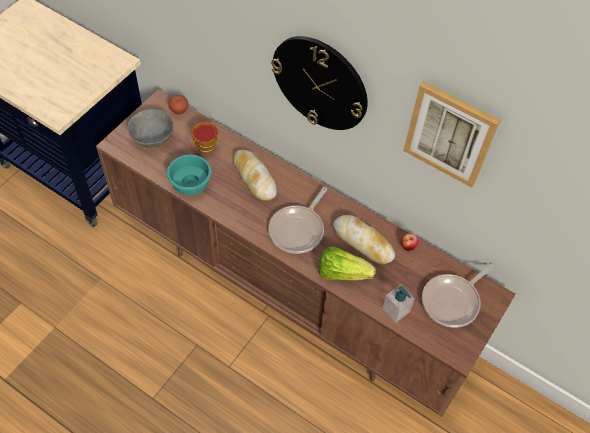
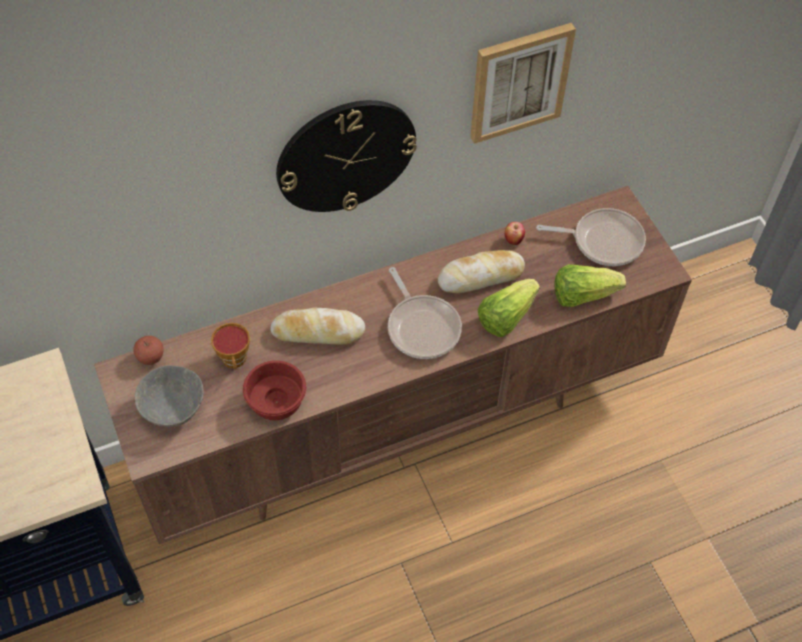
camera: 55 degrees left, 0 degrees up
(191, 185) = (278, 402): turquoise bowl -> red bowl
(396, 310) = (582, 295): soap dispenser -> lettuce
(452, 301) = (603, 241): frying pan -> frying pan turned 75 degrees counterclockwise

